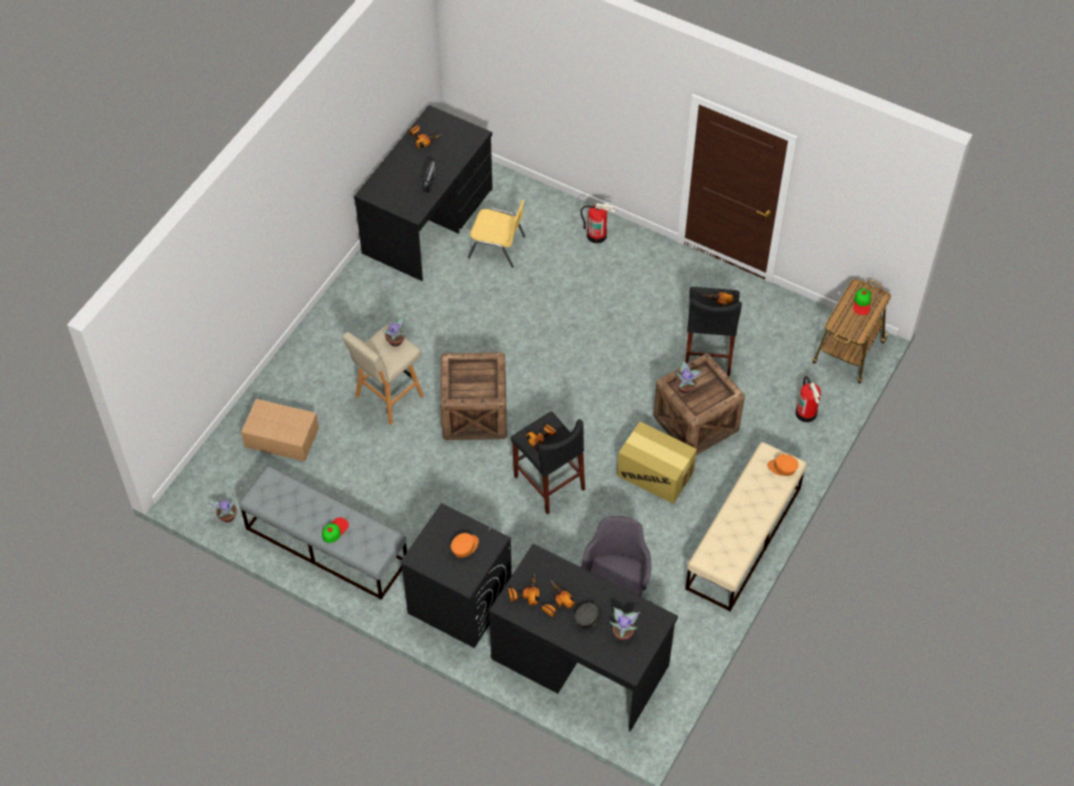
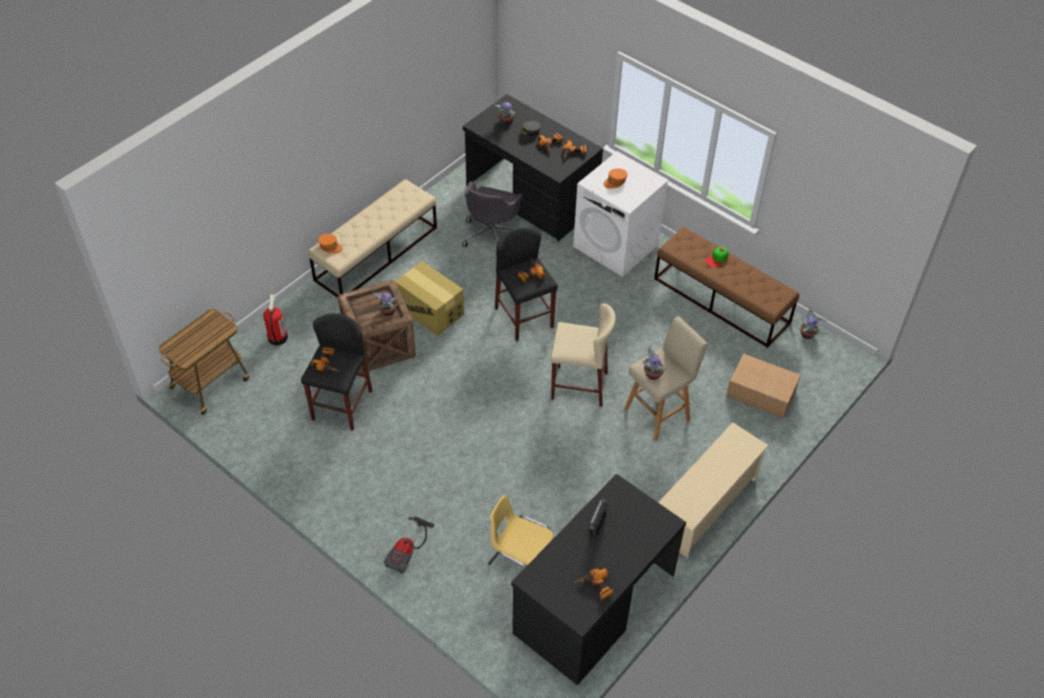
camera: 170 degrees left, 5 degrees down
(326, 545) = (722, 301): grey bench -> brown bench
(336, 314) = (705, 506): none -> beige shoe rack
(459, 601) = (616, 246): black washing machine -> white washing machine
(473, 413) = (579, 386): crate -> beige stool
(597, 235) = (408, 552): fire extinguisher -> vacuum cleaner
(862, 303) = (190, 344): cap -> none

